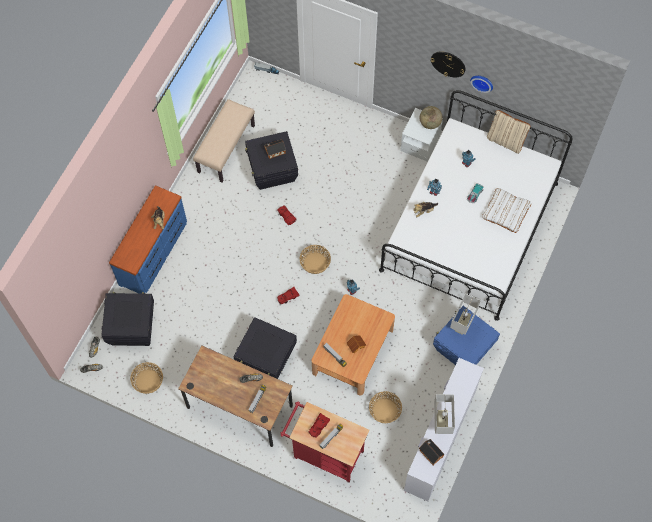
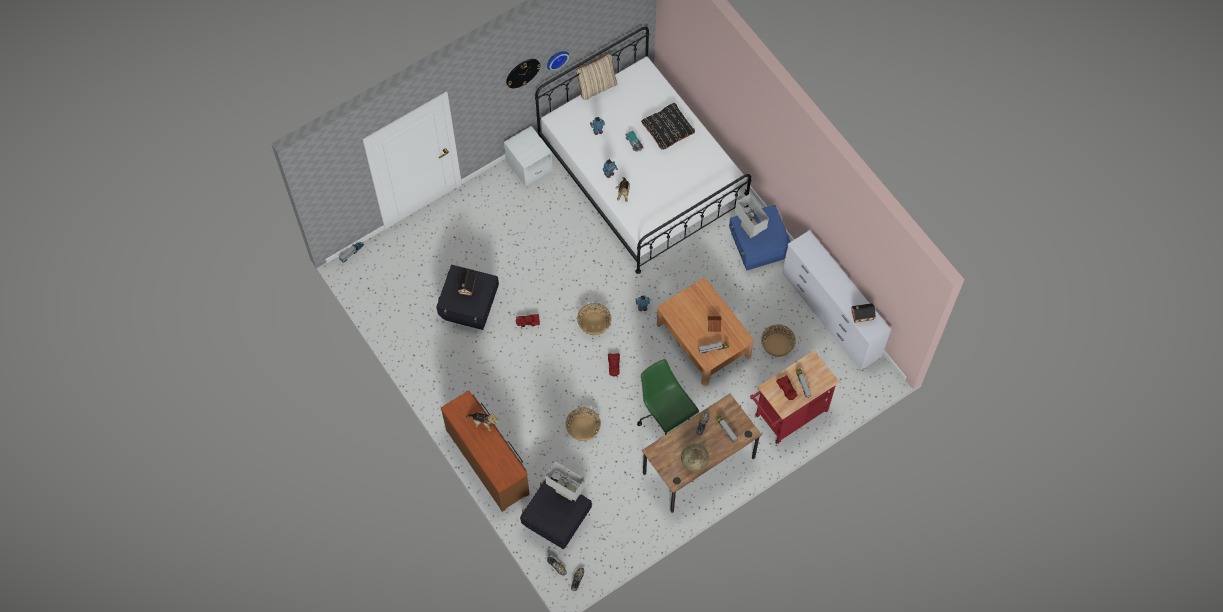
camera: 60 degrees left, 0 degrees up
(148, 381) = (622, 534): basket -> basket (583, 428)
(154, 253) = (488, 461): blue dresser -> brown dresser
(226, 148) = (415, 336): beige bench -> none
(267, 359) = (665, 417): black storage box -> green office chair
(430, 123) = (529, 139): globe -> globe (694, 462)
(441, 424) = (840, 292): white table lamp -> white table lamp (566, 492)
(506, 212) = (668, 128): white pillow -> black pillow

